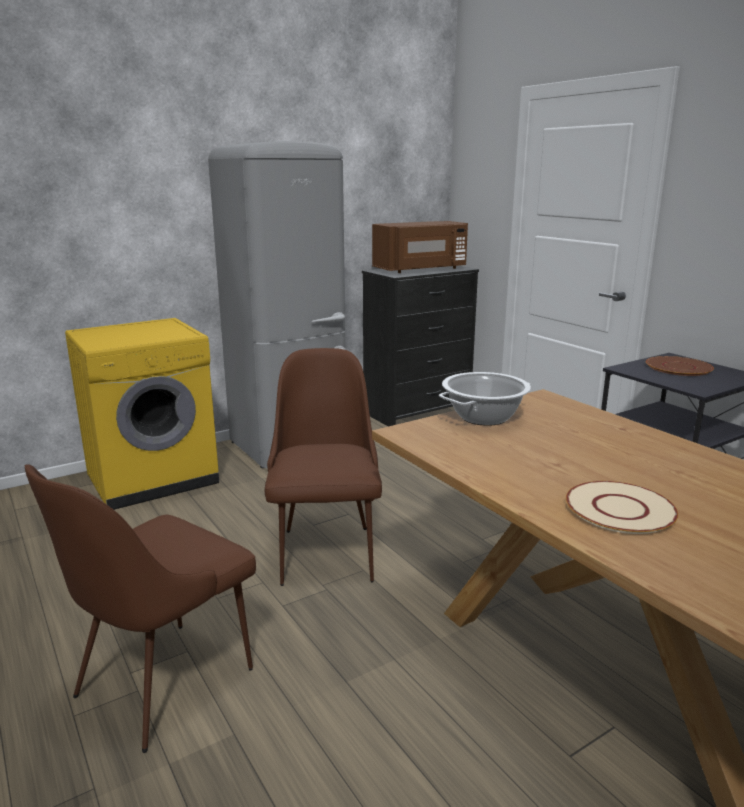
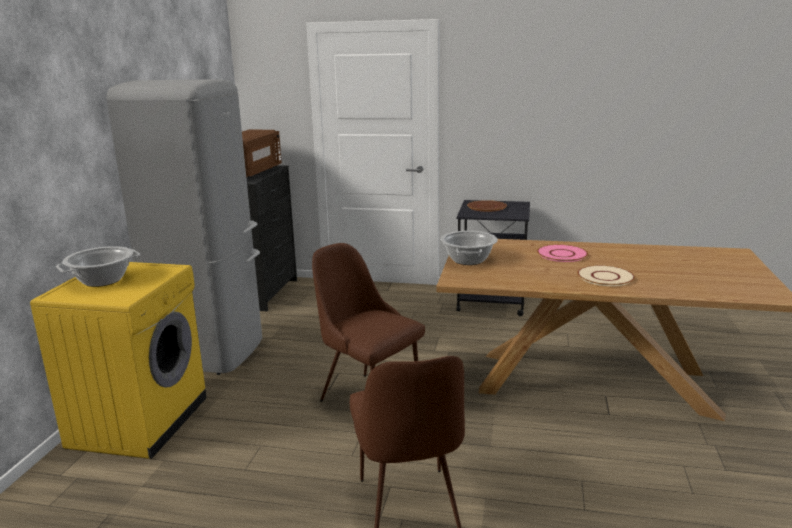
camera: 45 degrees left, 0 degrees up
(132, 330) = (103, 280): none -> cooking pot
(634, 454) = (561, 254): none -> pink plate

